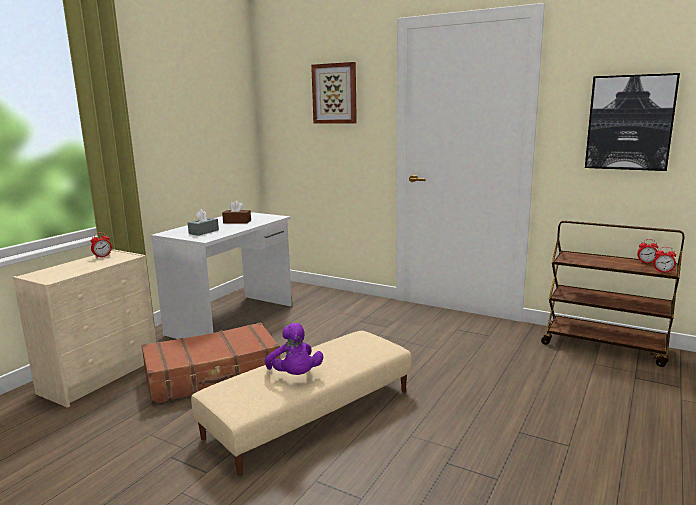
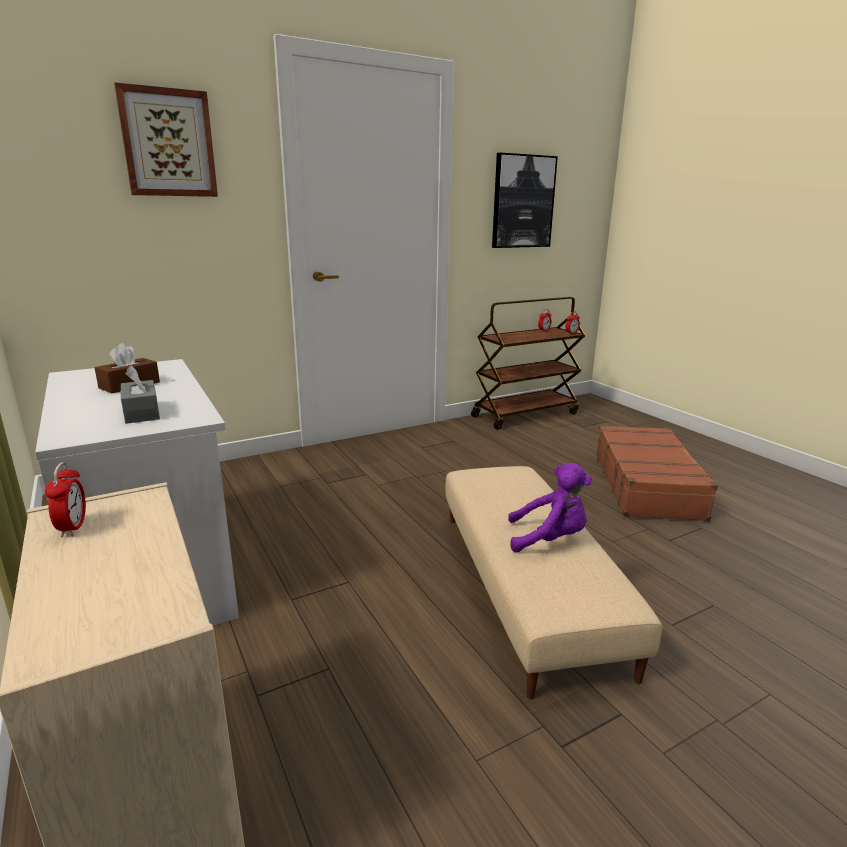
camera: 60 degrees left, 5 degrees up
(213, 375) = (339, 639): brown suitcase -> brown suitcase (647, 485)

